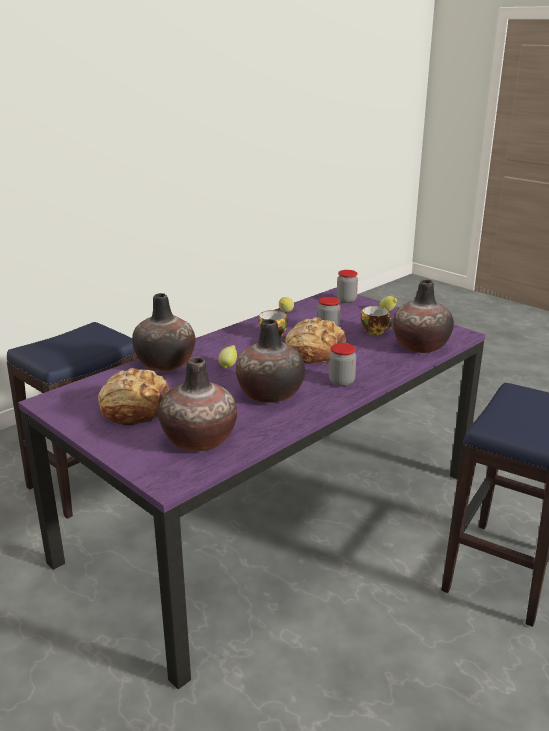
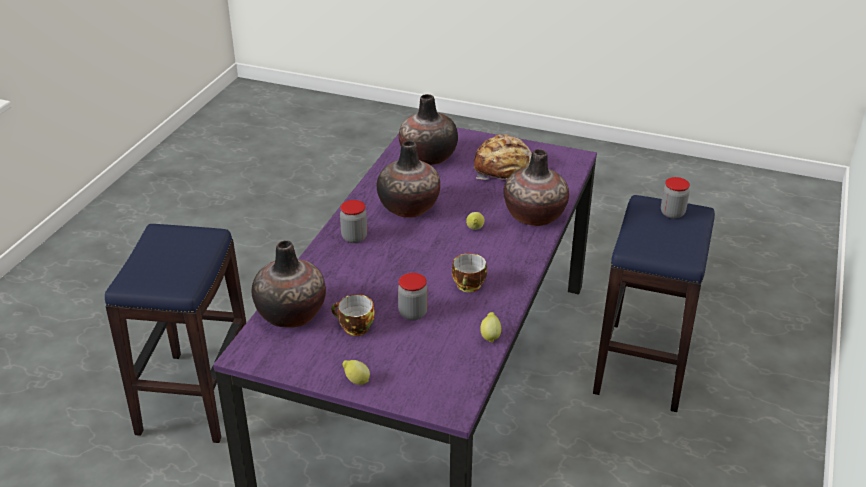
camera: 155 degrees right, 10 degrees up
(315, 352) = (404, 271): bread -> none
(346, 300) = (428, 394): jar -> jar (672, 213)

